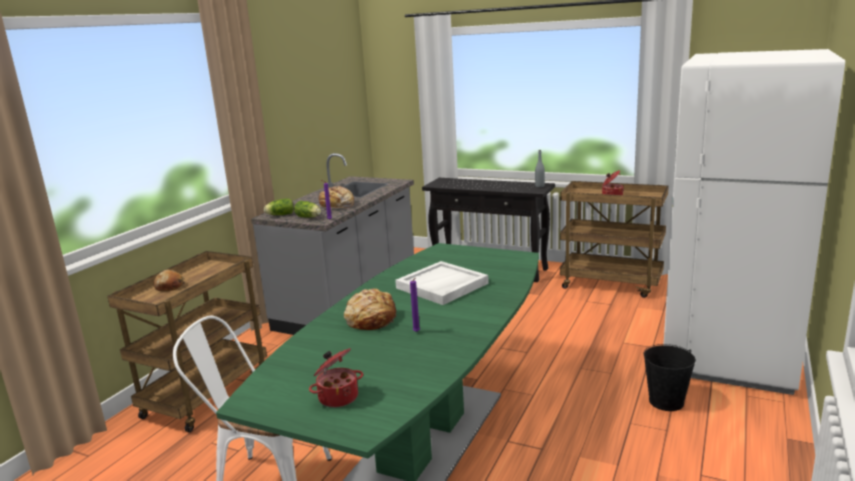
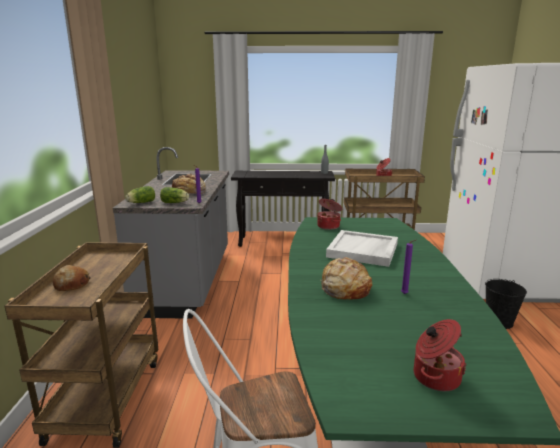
camera: 25 degrees left, 0 degrees up
(447, 255) = (329, 226): none -> cooking pot

